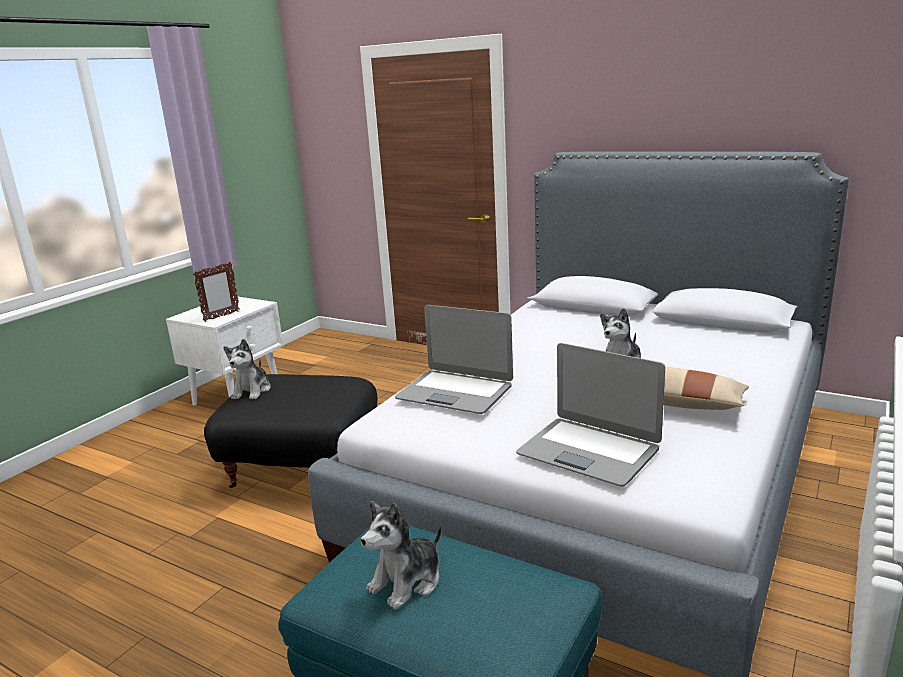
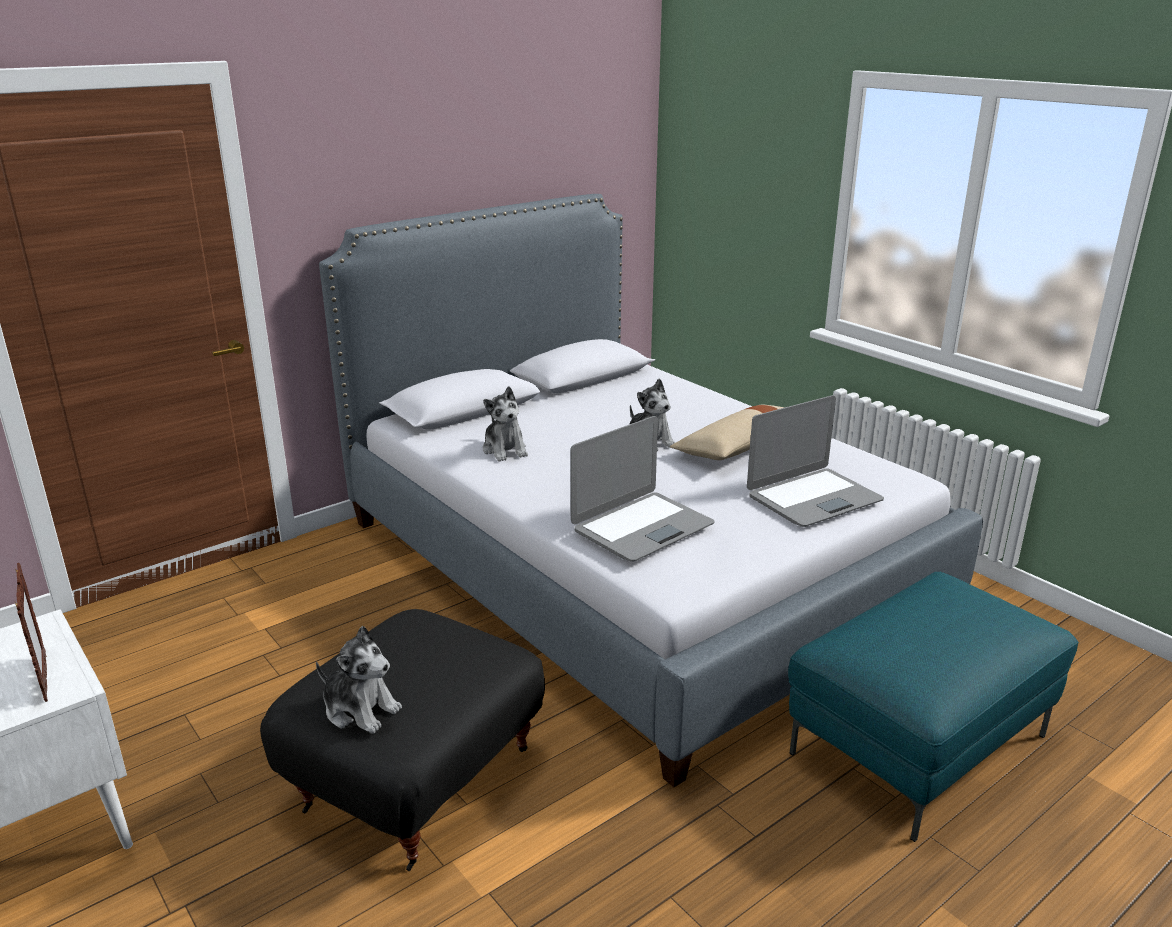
camera: 70 degrees left, 5 degrees up
(407, 582) = (943, 642): plush toy -> plush toy (505, 450)

